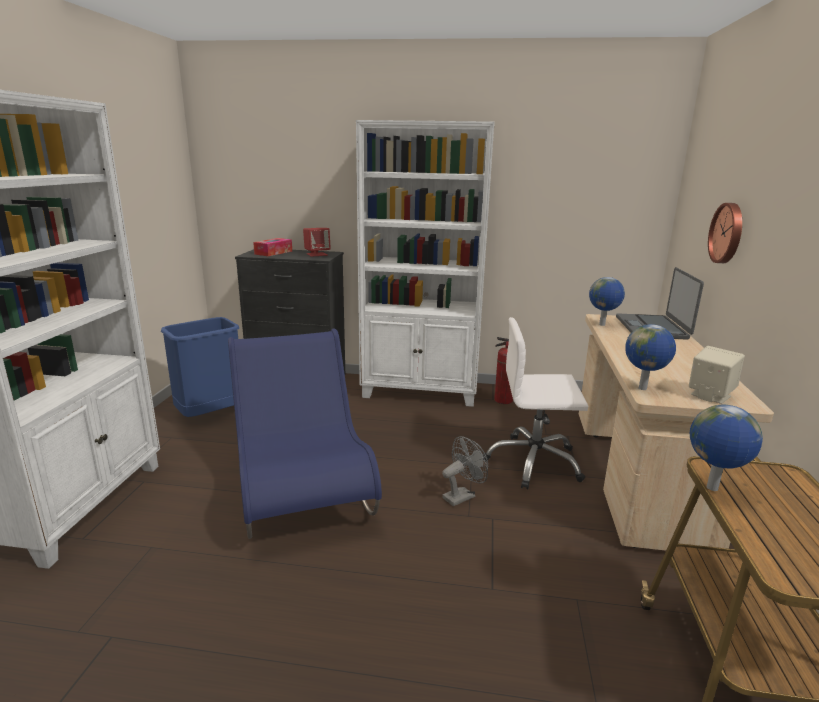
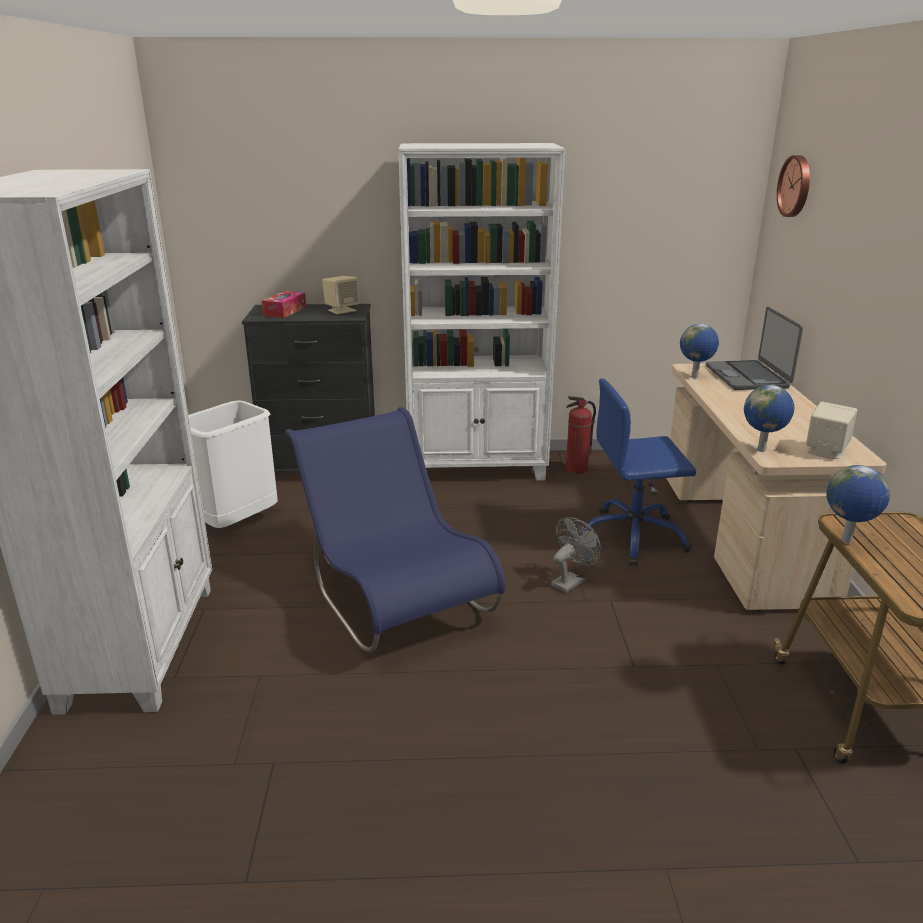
camera: 10 degrees left, 5 degrees up
(210, 416) = (237, 524): blue trash can -> white trash can
(317, 254) = (342, 310): red speaker -> beige speaker
(533, 462) = (633, 537): white office chair -> blue office chair
(728, 233) = (827, 274): wall clock -> wall clock (796, 186)

